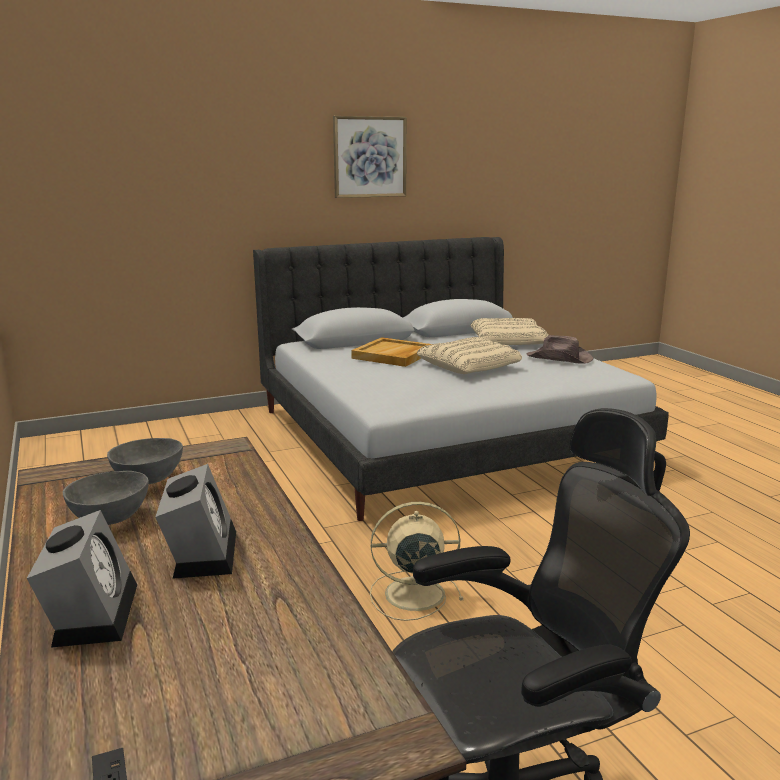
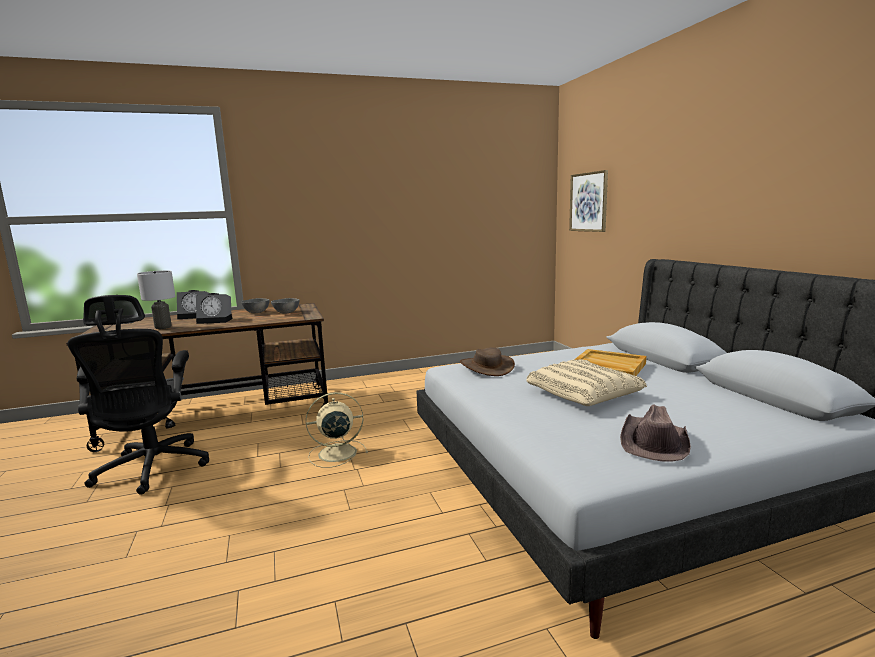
camera: 95 degrees right, 5 degrees down
(268, 618) = (163, 327): none -> white table lamp
(369, 157) = (782, 168): picture -> picture (588, 202)
(395, 390) = (487, 367): none -> brown hat
(412, 594) = (335, 453): beige fan -> beige fan turned 105 degrees counterclockwise
(508, 342) = (730, 418): beige pillow -> none

